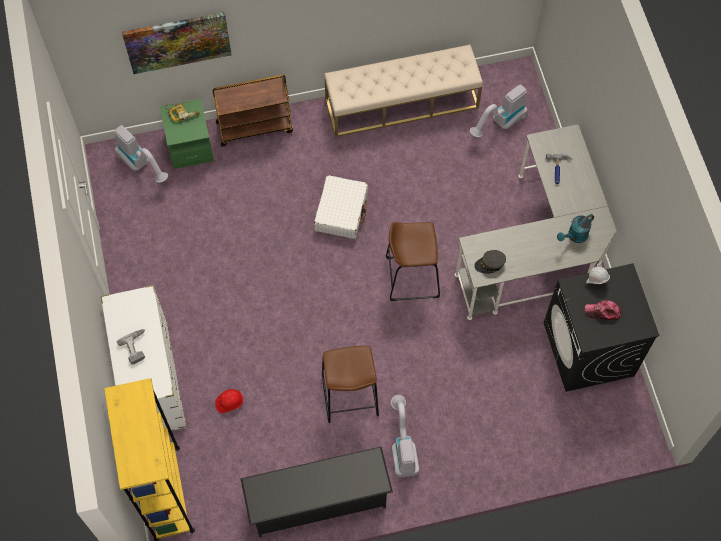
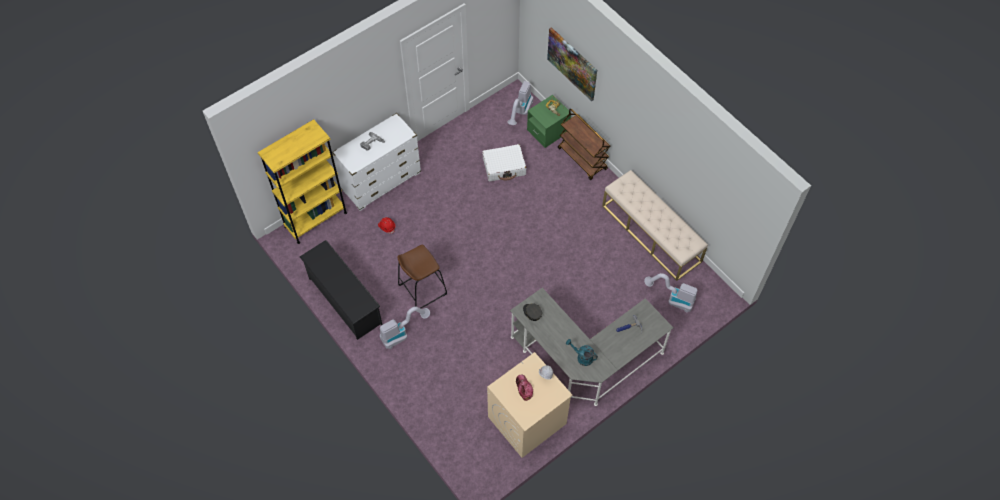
camera: 65 degrees right, 5 degrees down
(341, 211) = (549, 232): white suitcase -> white suitcase (504, 167)
(412, 277) = (524, 291): brown stool -> none
(589, 349) = (526, 420): black washing machine -> beige washing machine

